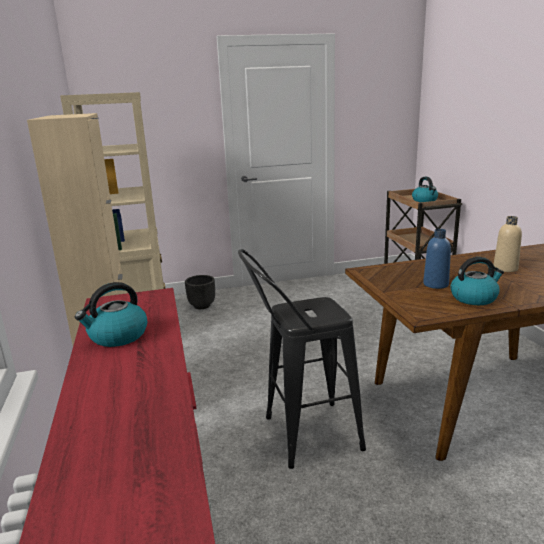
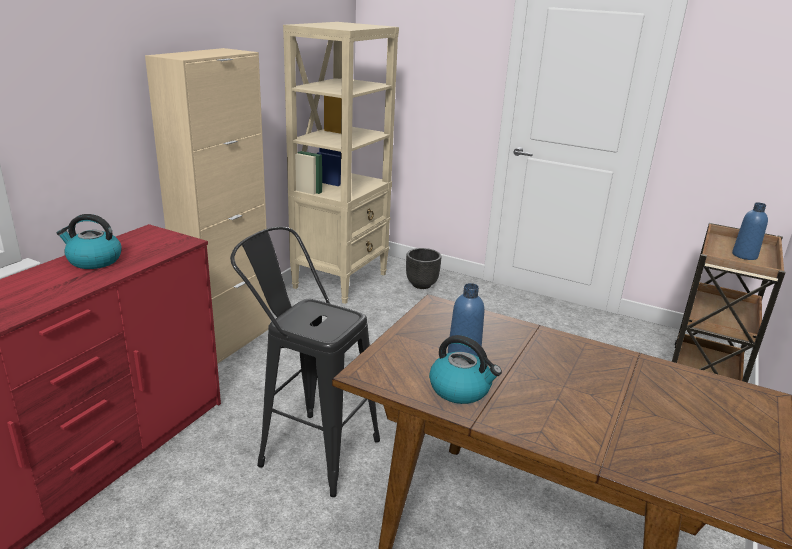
camera: 40 degrees right, 5 degrees up
(425, 200) = (744, 255): kettle -> blue bottle
(505, 268) = (595, 383): beige bottle -> none

